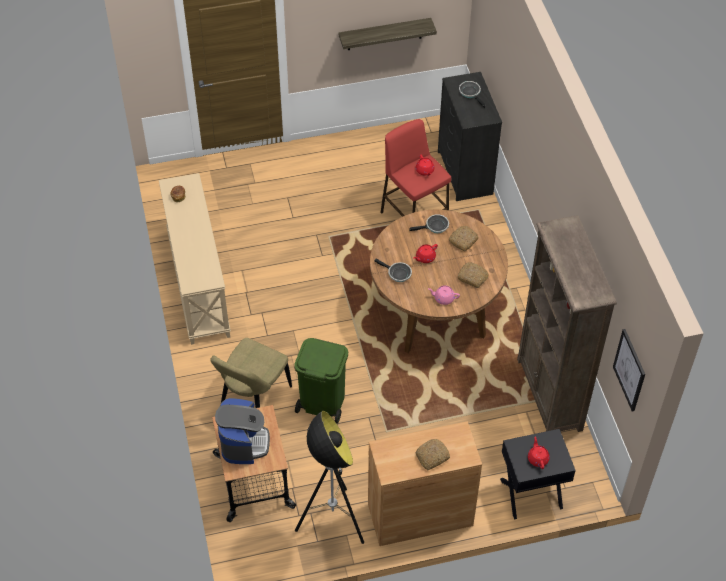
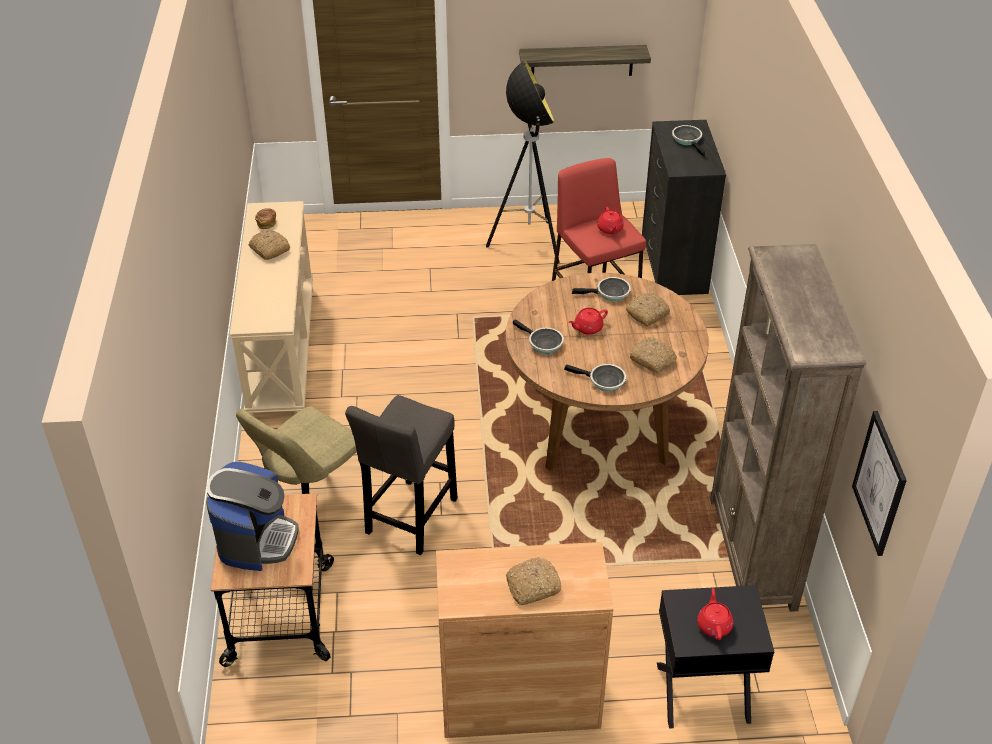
camera: 10 degrees right, 10 degrees down
(187, 219) = (269, 249): none -> bread
(322, 402) = (409, 520): green trash can -> grey stool
(332, 521) = (381, 689): floor lamp -> floor lamp (528, 244)
(443, 298) = (603, 381): pink teapot -> frying pan

